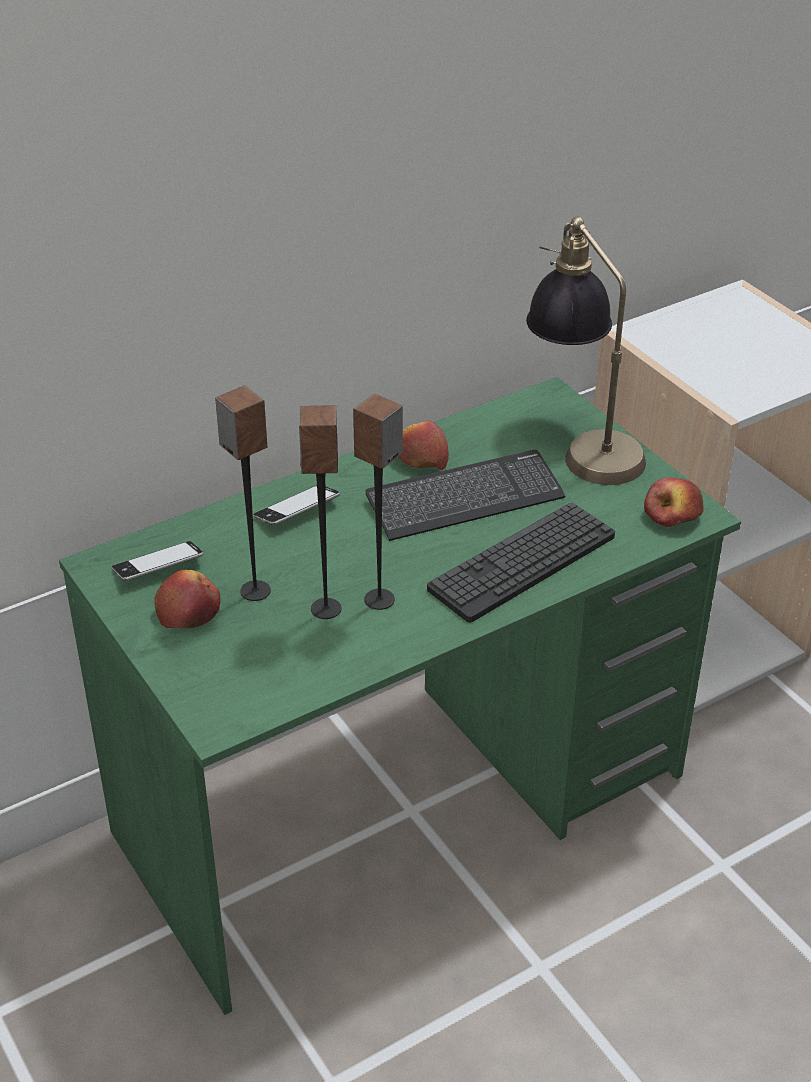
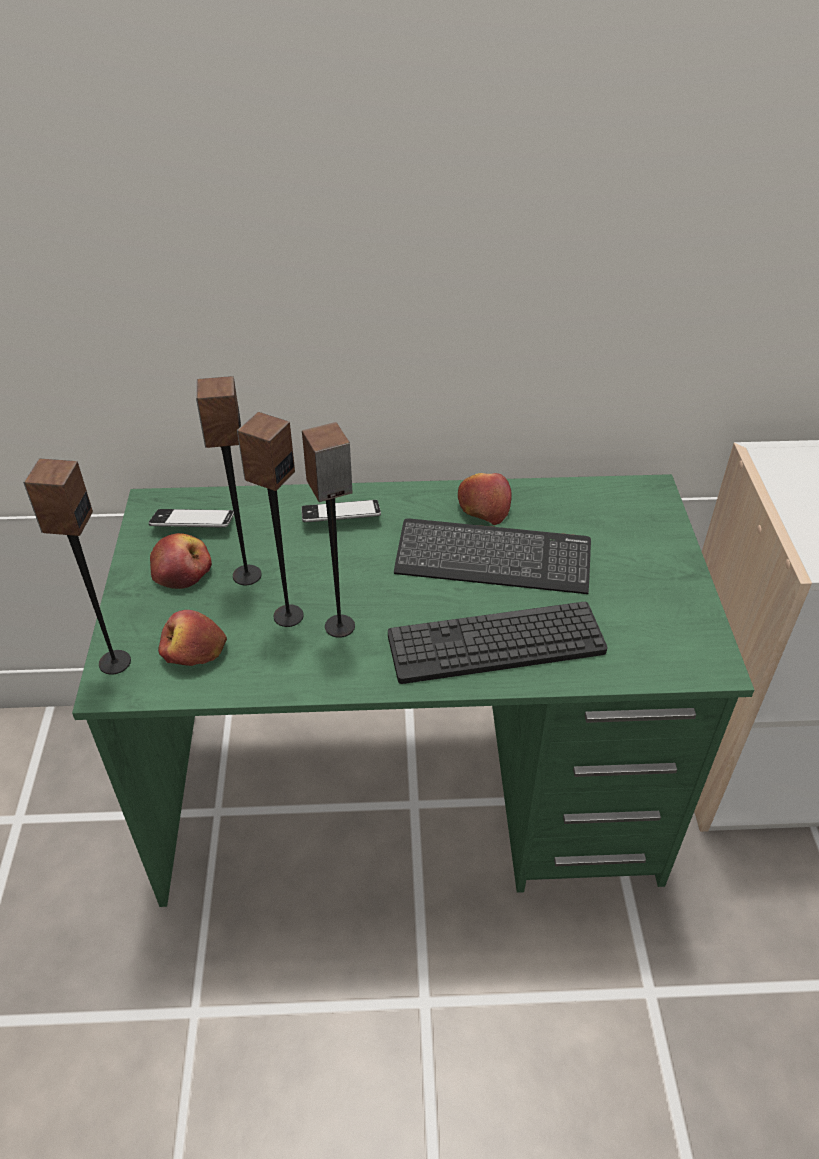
camera: 30 degrees right, 5 degrees up
(200, 706) = (114, 662): none -> speaker
(582, 443) = (646, 546): table lamp -> none
(672, 516) = (683, 655): apple -> apple (194, 651)

